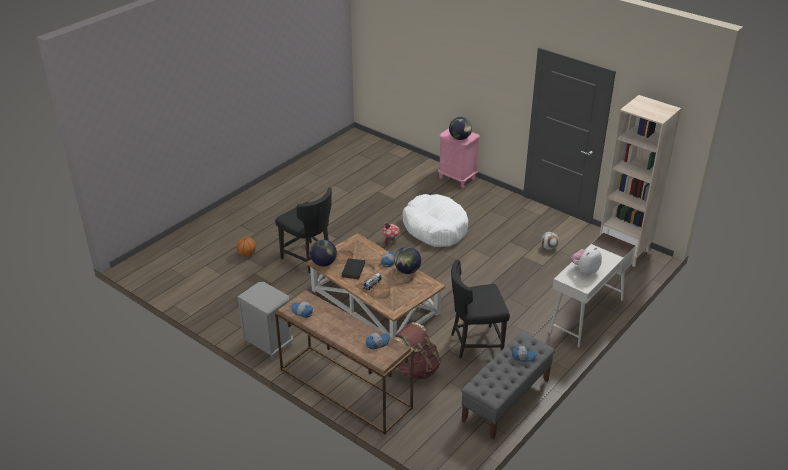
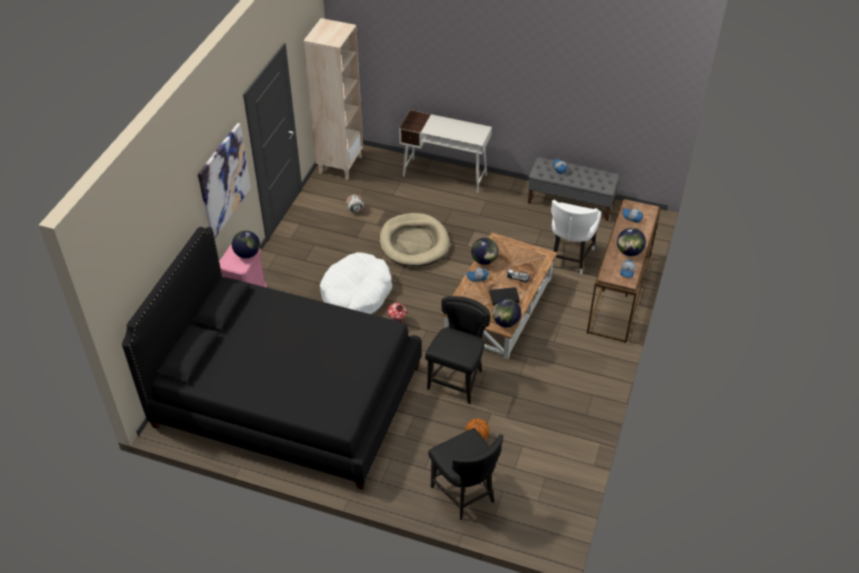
camera: 110 degrees left, 10 degrees up
(268, 345) = (601, 363): grey nightstand -> none
(328, 322) = (629, 252): none -> globe
(348, 181) = (287, 396): none -> black bed
(416, 369) = (569, 258): brown backpack -> white chair
(475, 343) = (517, 231): black chair -> black chair (464, 494)
(487, 272) = (414, 242): none -> beige dog bed
(488, 81) = (224, 181): none -> picture
(585, 270) = (461, 131): plush toy -> none

